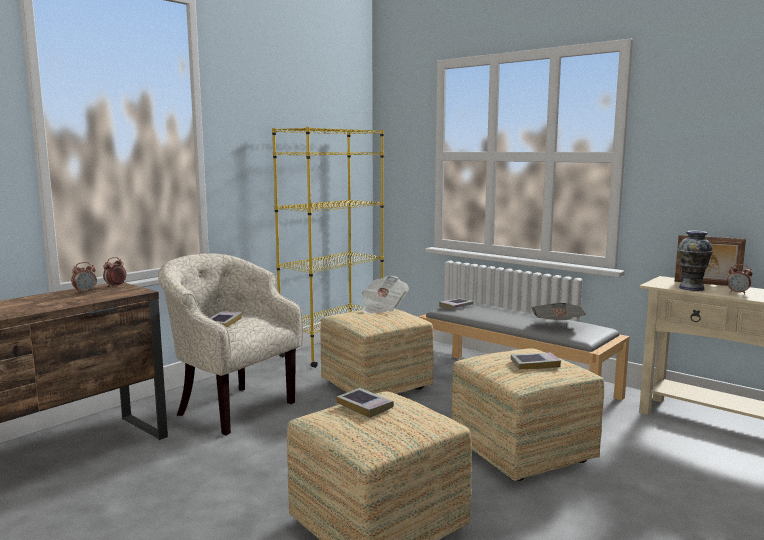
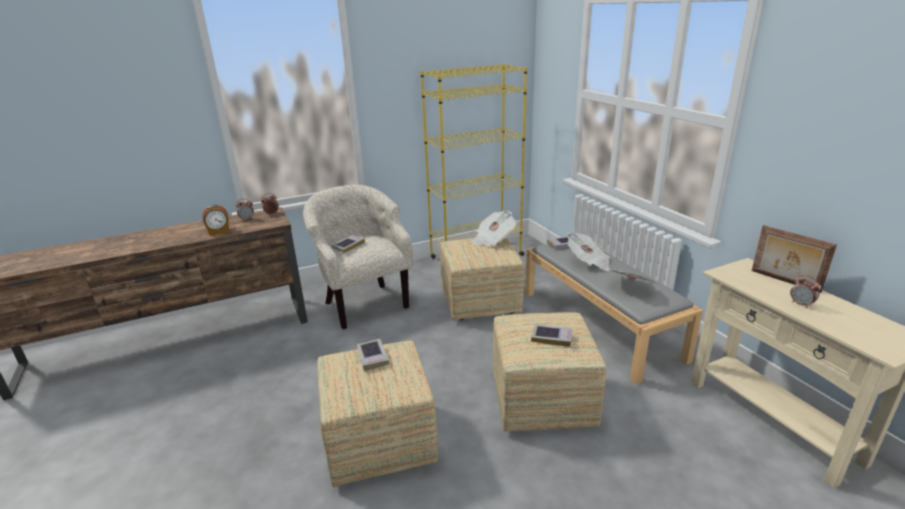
camera: 25 degrees right, 15 degrees up
(58, 304) = (219, 232): none -> alarm clock
(497, 315) = (588, 262): none -> newspaper
(692, 288) = (756, 286): vase -> none

